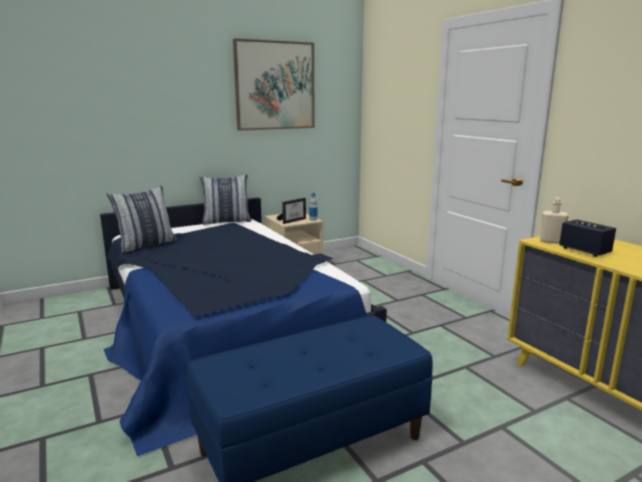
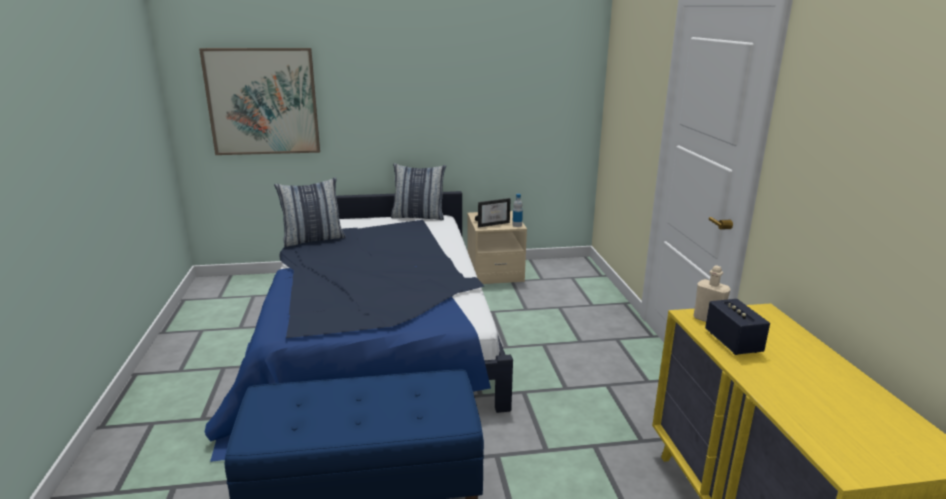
camera: 20 degrees right, 5 degrees up
(275, 86) = (488, 62): picture -> picture (262, 102)

